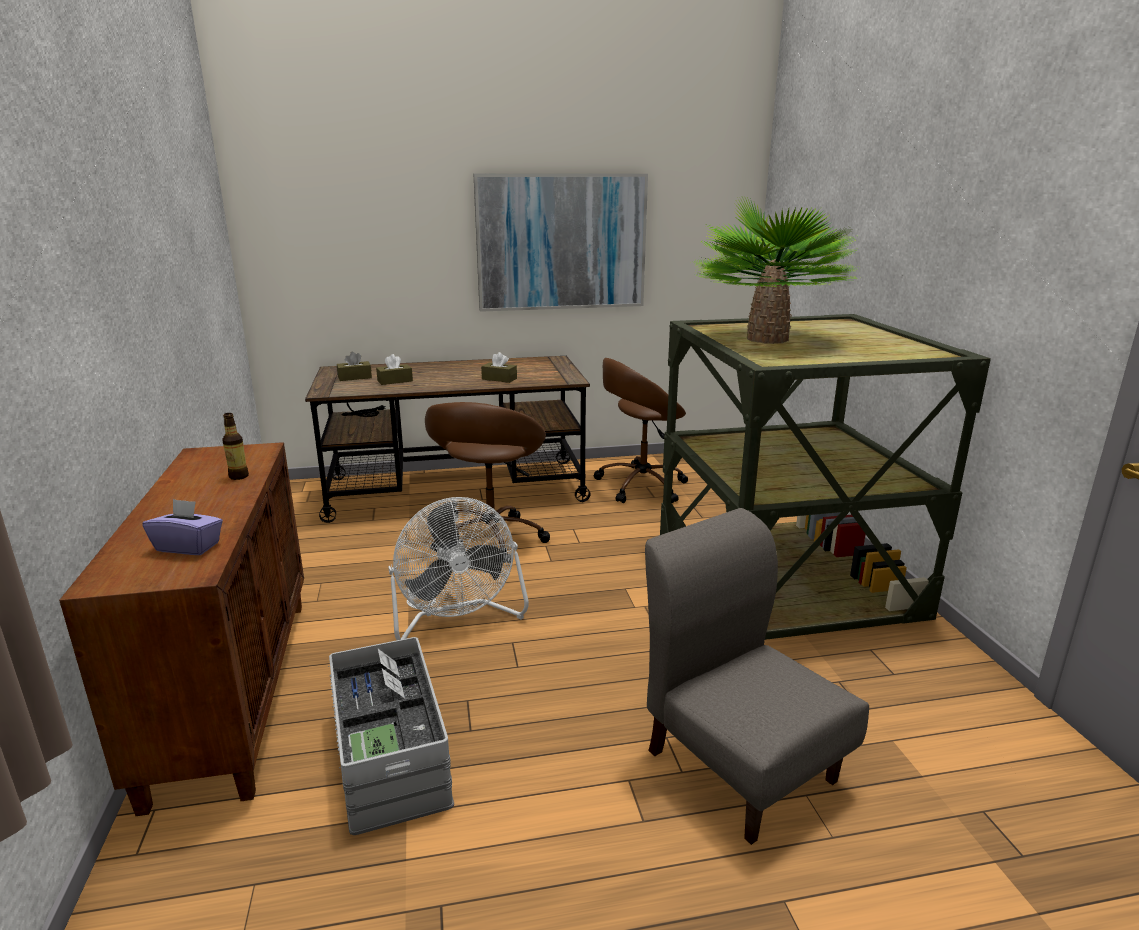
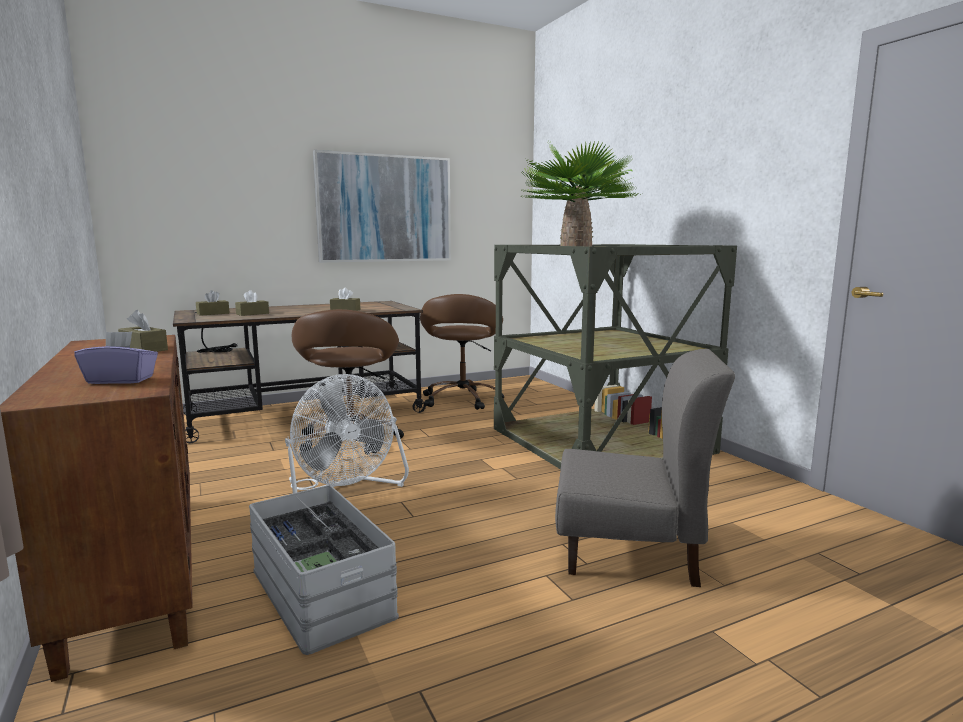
camera: 15 degrees left, 10 degrees down
(239, 476) = (144, 349): bottle -> brown tissue box
(639, 486) = (461, 400): brown office chair -> brown office chair turned 45 degrees counterclockwise
(740, 764) = (629, 552): grey chair -> grey chair turned 150 degrees clockwise

